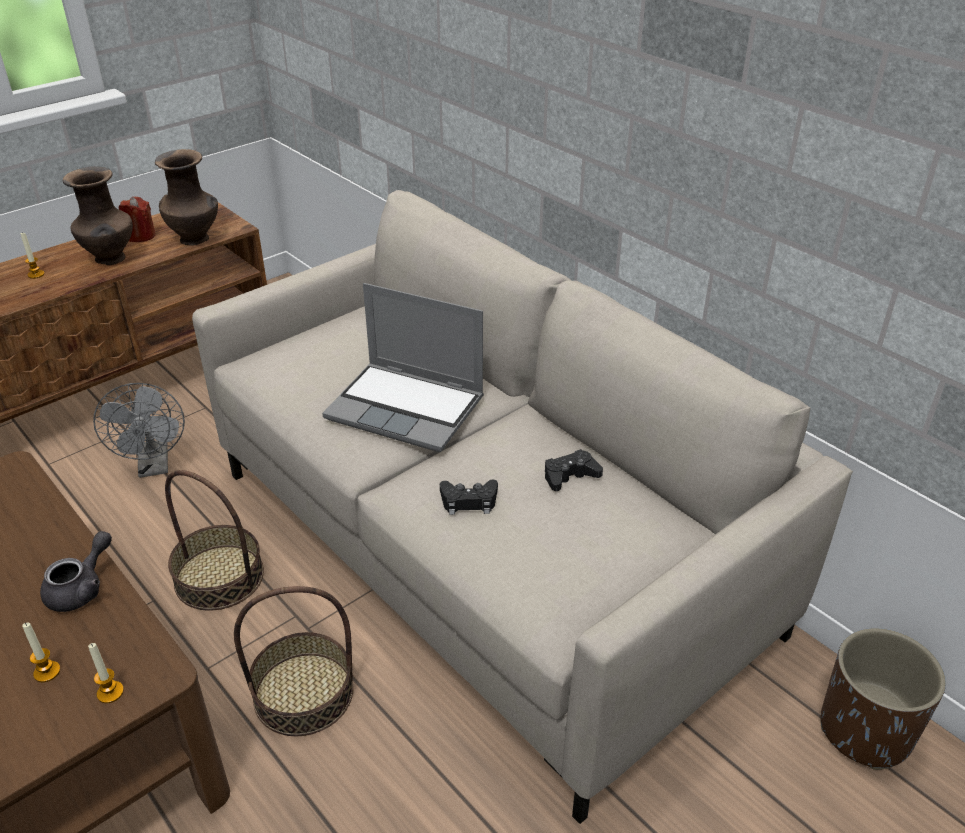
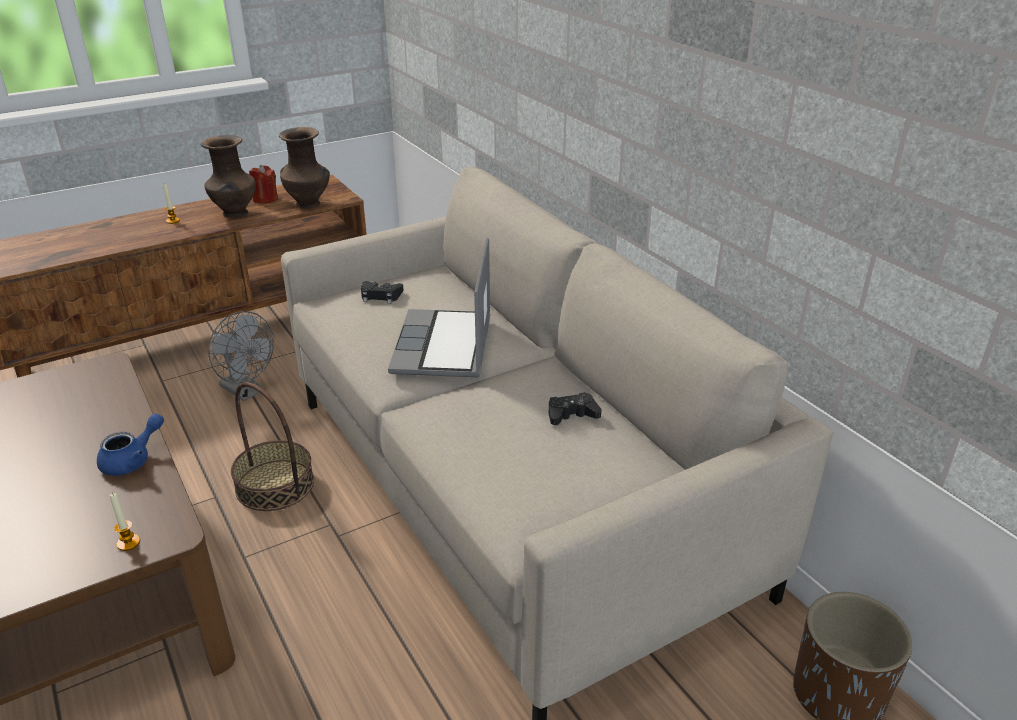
camera: 10 degrees right, 5 degrees down
(47, 672) = (83, 520): candle -> none
(82, 588) = (133, 460): grey teapot -> blue teapot
(154, 466) = (247, 391): grey fan -> grey fan turned 45 degrees counterclockwise
(303, 694) = (319, 589): basket -> none
(408, 408) = (444, 347): laptop -> laptop turned 60 degrees clockwise
(469, 501) = (474, 425): black game controller -> black game controller (380, 296)

